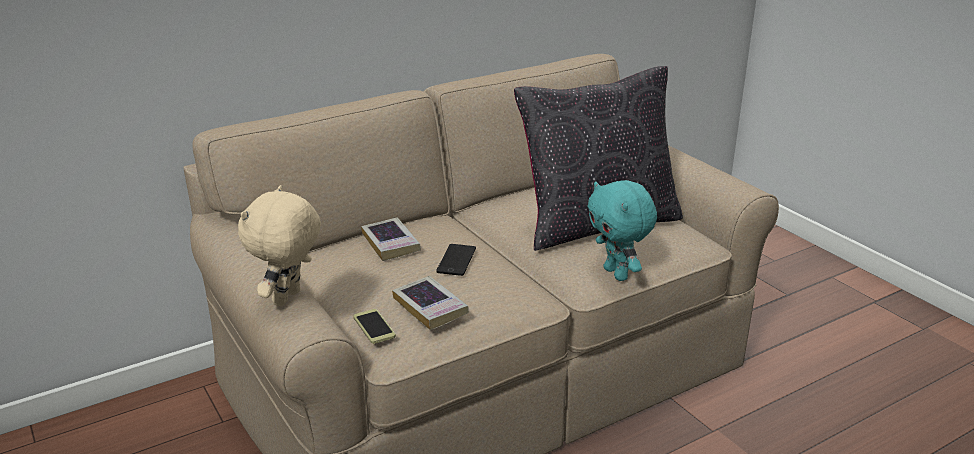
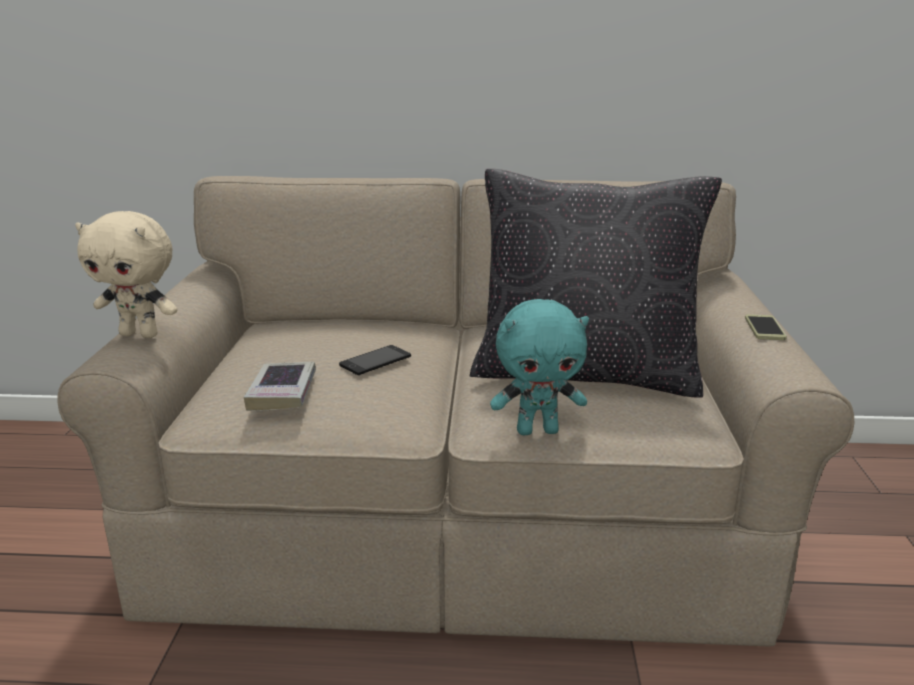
camera: 35 degrees right, 5 degrees down
(288, 299) = (141, 334): beige plush toy -> beige plush toy turned 135 degrees counterclockwise
(374, 327) = (214, 392): phone -> phone (764, 328)
(390, 243) = (342, 330): book -> none
(617, 274) = (537, 430): turquoise plush toy -> turquoise plush toy turned 105 degrees counterclockwise

